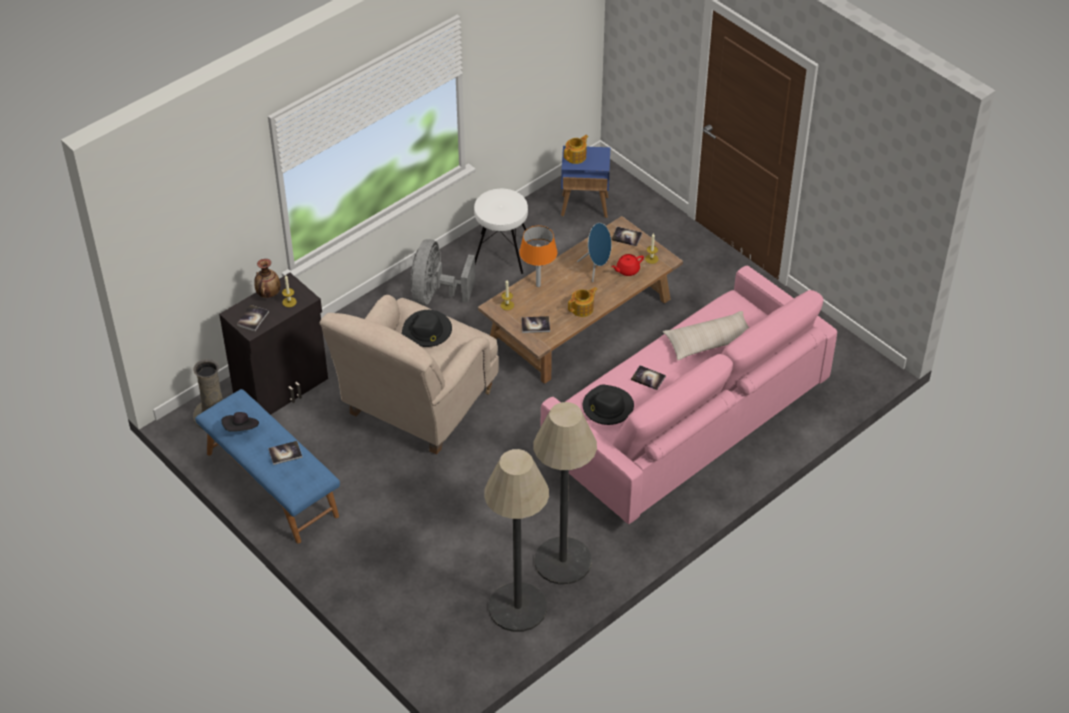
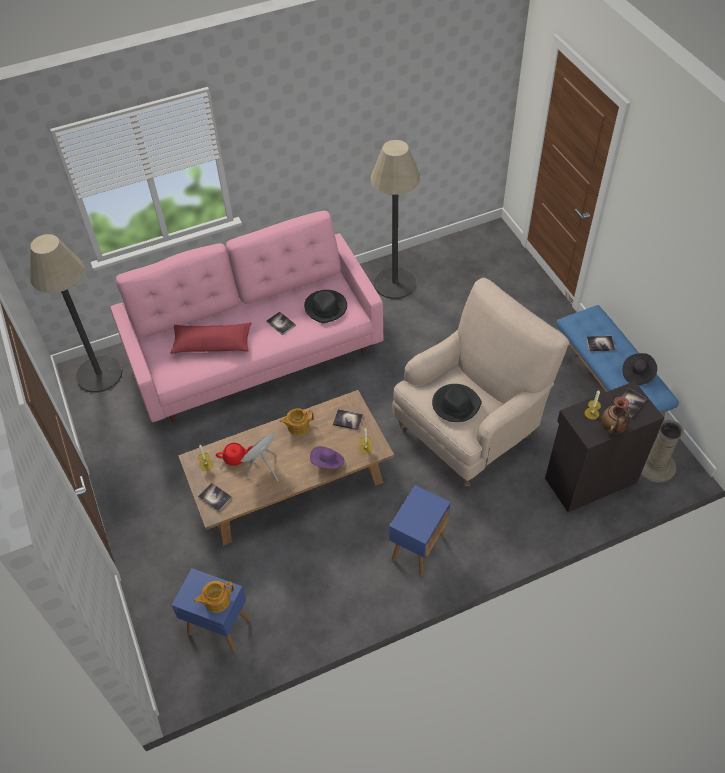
camera: 160 degrees left, 5 degrees up
(436, 295) = (418, 547): grey fan -> blue side table
(502, 253) = (333, 584): white stool -> none
(518, 607) = (437, 262): floor lamp -> floor lamp (99, 374)
(538, 285) = (327, 463): orange table lamp -> purple hat
(709, 342) = (212, 344): beige pillow -> red pillow

